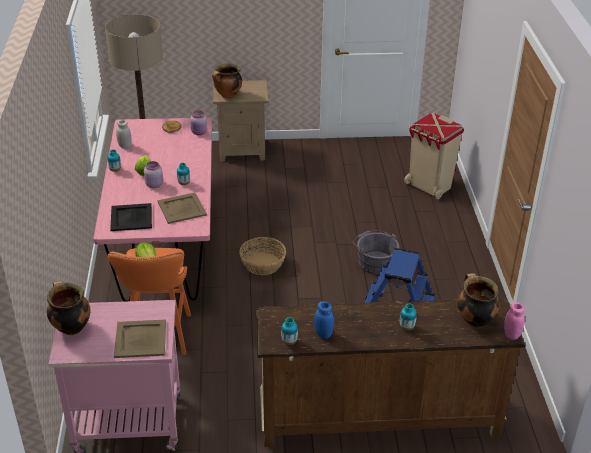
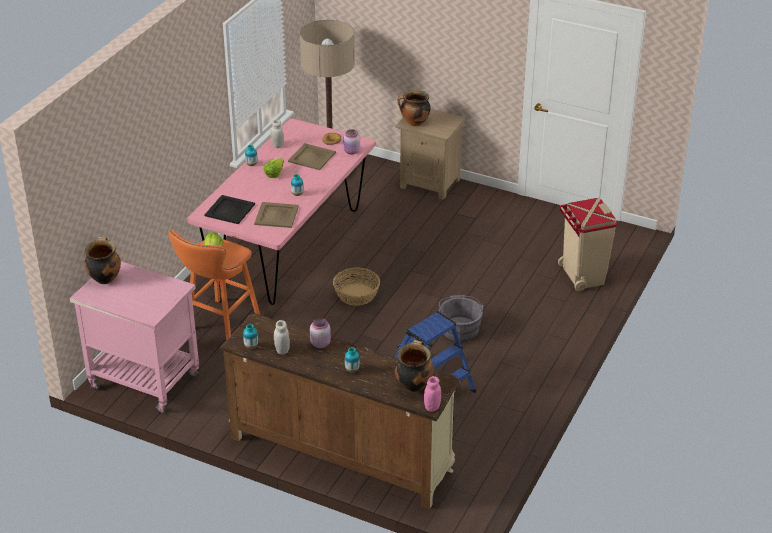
camera: 30 degrees right, 0 degrees up
(141, 339) = (145, 304): beige tray -> beige tray (312, 157)
(154, 184) = (272, 187): pink jar -> pink jar (320, 343)
(323, 334) = (282, 350): blue jar -> white jar

